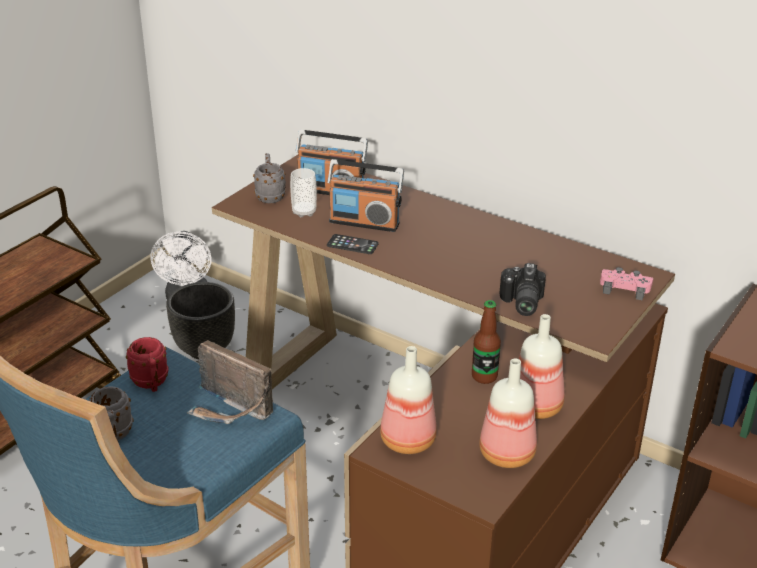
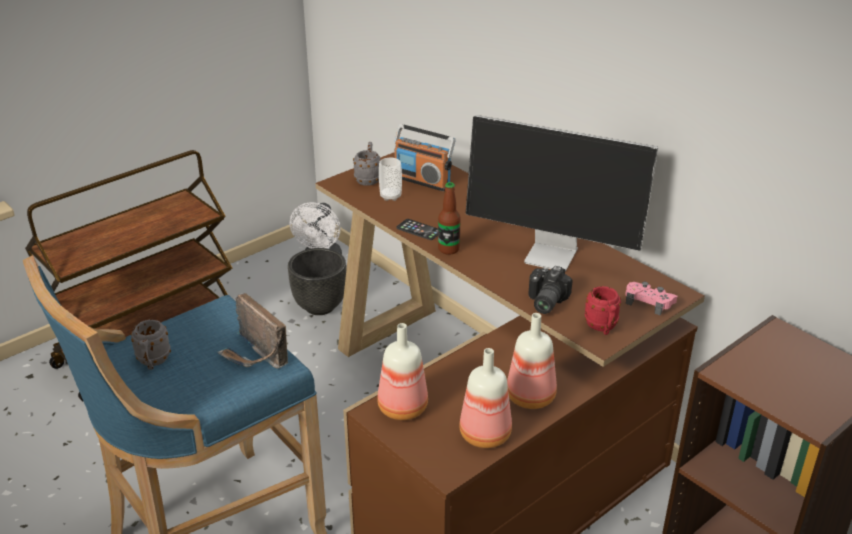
camera: 15 degrees right, 0 degrees up
(151, 384) = (202, 324): red mug -> red mug (602, 328)
(364, 222) = (438, 212): radio -> none
(484, 376) = (496, 363): bottle -> bottle (448, 249)
(507, 253) = (553, 255): none -> monitor

